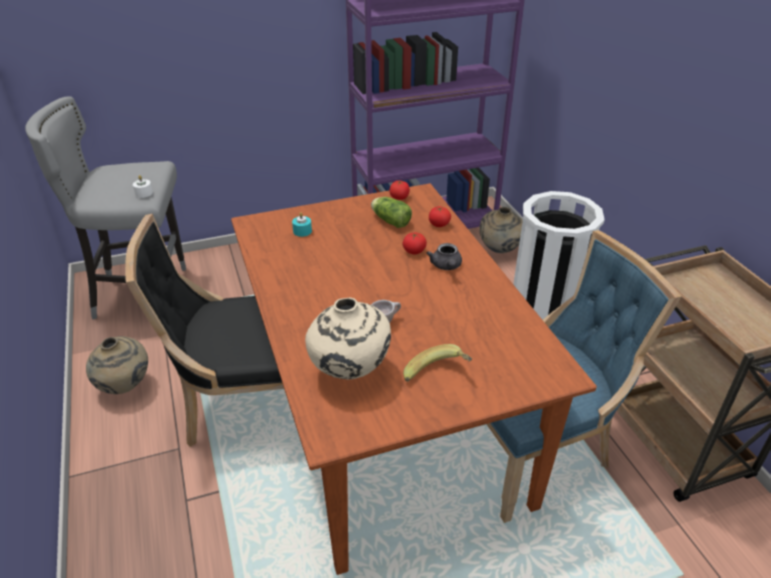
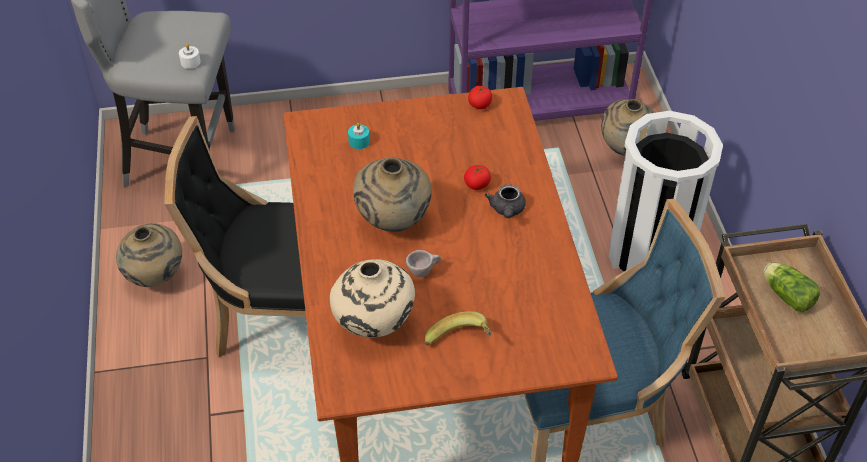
camera: 10 degrees right, 10 degrees up
(347, 285) = (394, 222): none -> beige vase
(389, 220) = (460, 138): lettuce -> lettuce (786, 294)
(439, 224) = (515, 150): tomato -> none

